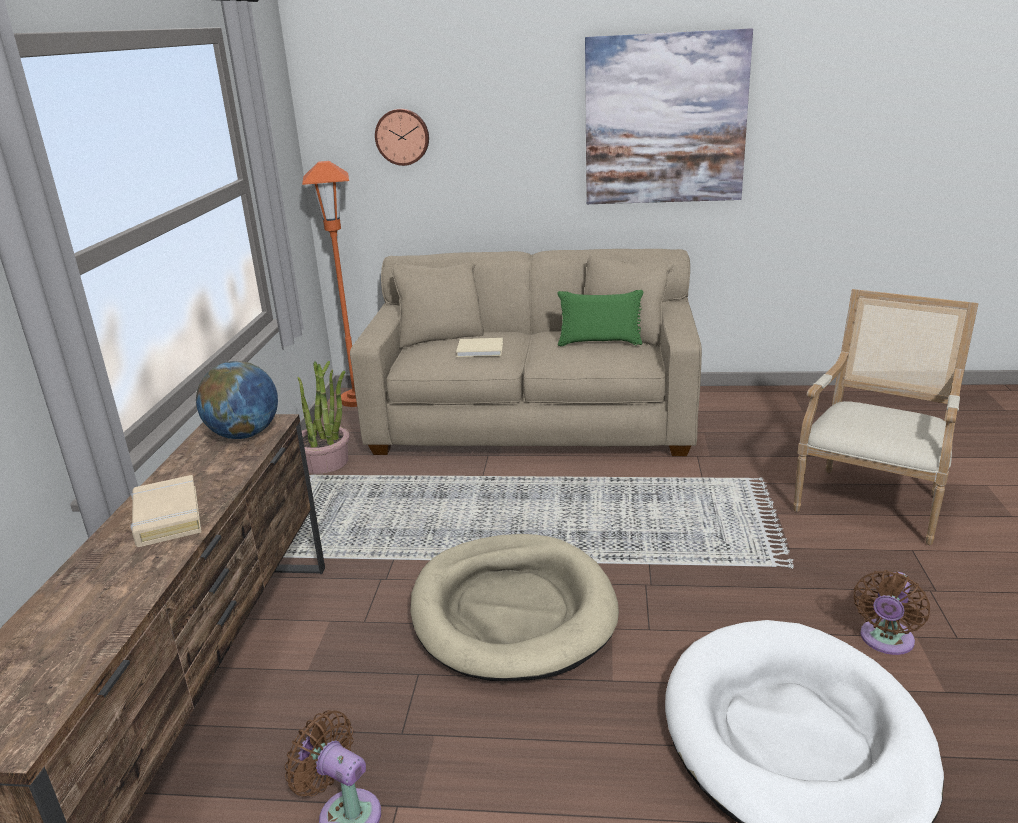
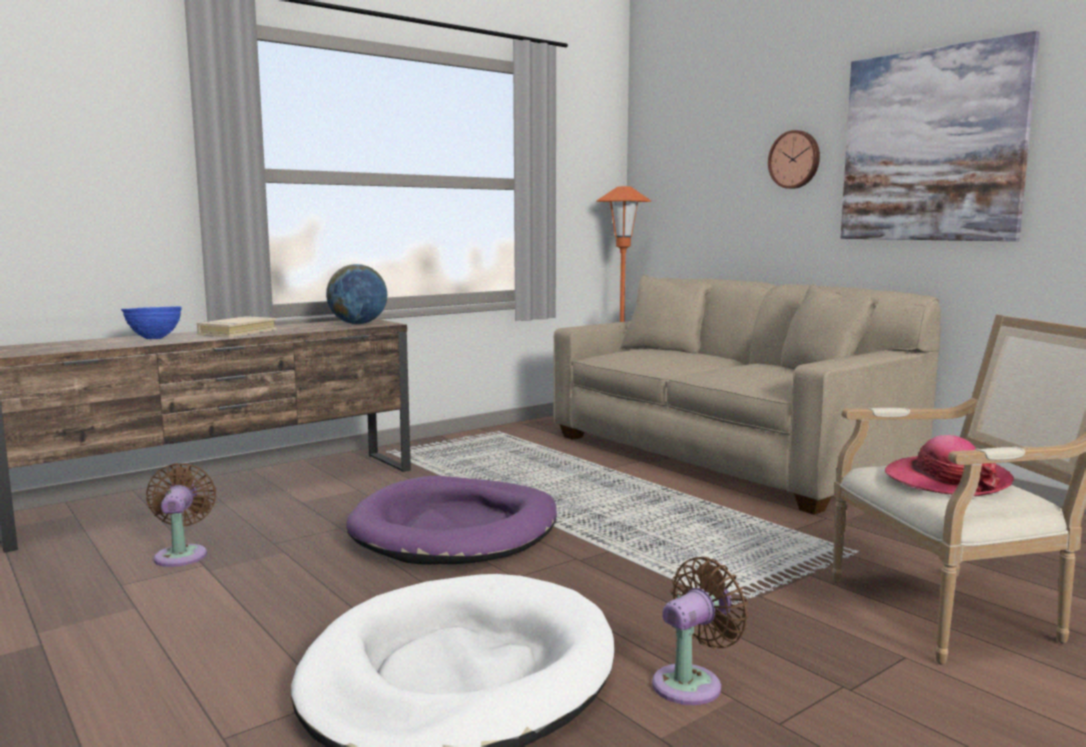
camera: 45 degrees right, 15 degrees down
(106, 583) = (154, 339): none -> blue bowl
(325, 462) = (526, 431): potted plant -> none
(402, 136) = (695, 169): wall clock -> wall clock (795, 159)
(481, 349) = (666, 356): beige book -> none
(512, 611) = (456, 529): beige dog bed -> purple dog bed
(600, 342) = (776, 371): green pillow -> none
(879, 422) = (946, 480): none -> hat
(885, 641) = (692, 683): brown fan -> brown fan turned 150 degrees clockwise

